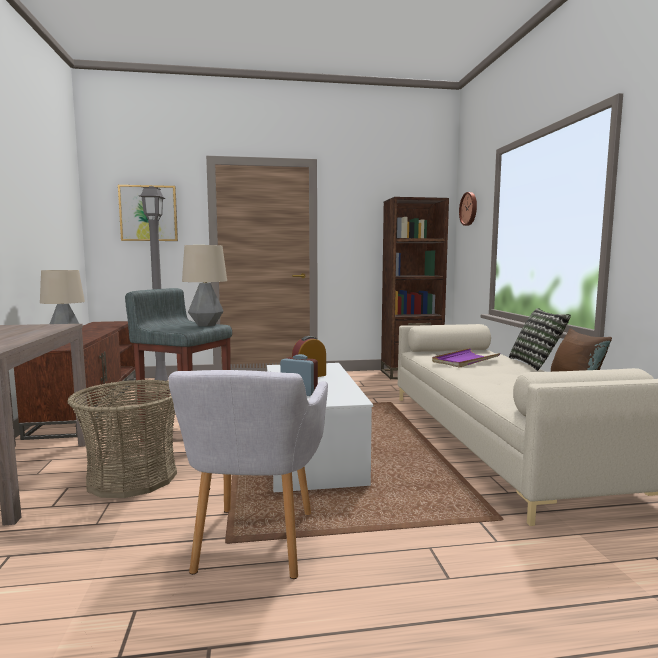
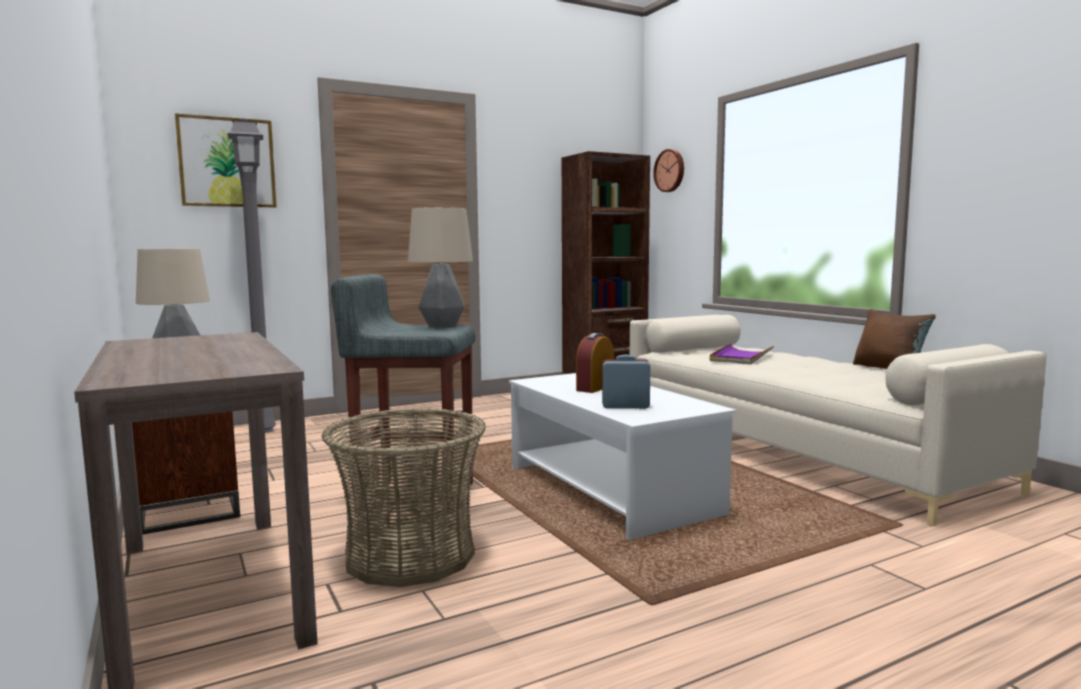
camera: 20 degrees left, 0 degrees up
(253, 544) = (685, 600): grey armchair -> none
(536, 363) = (816, 355): pillow -> none

